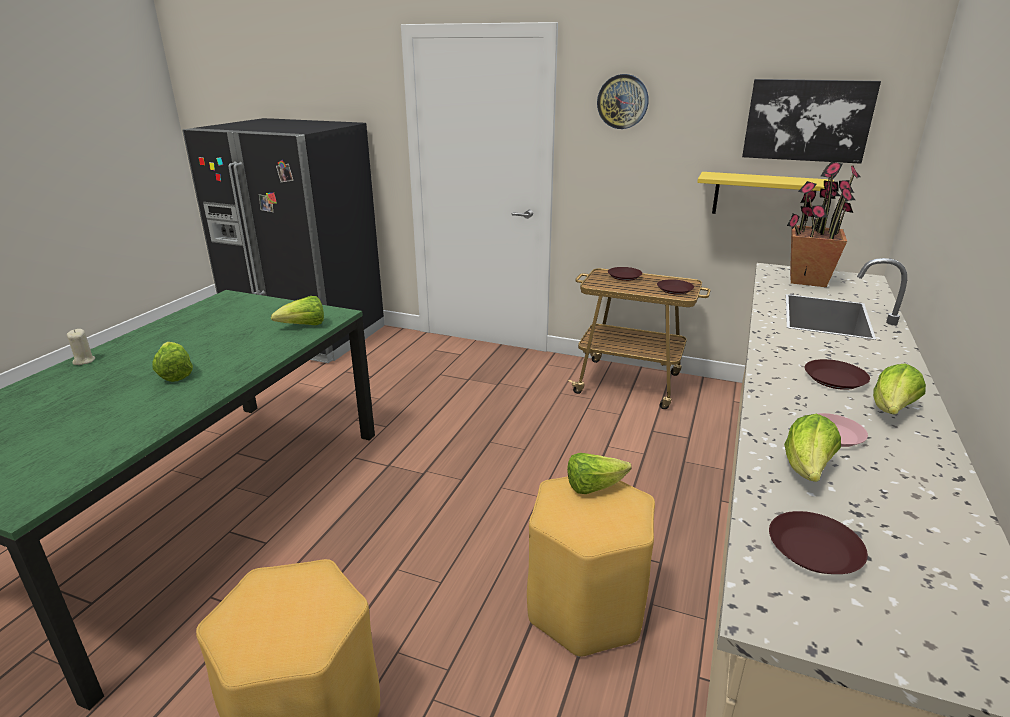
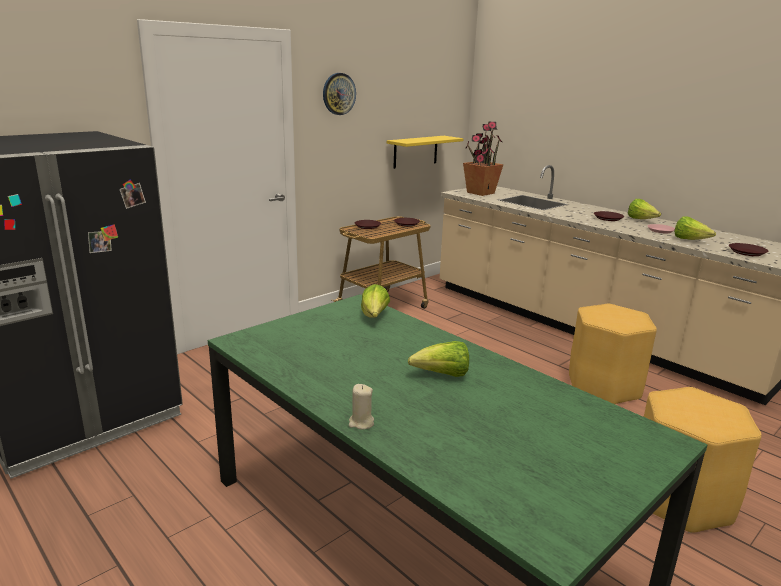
camera: 65 degrees left, 5 degrees down
(593, 487) = (597, 311): lettuce -> none
(807, 120) = (431, 101): picture -> none

